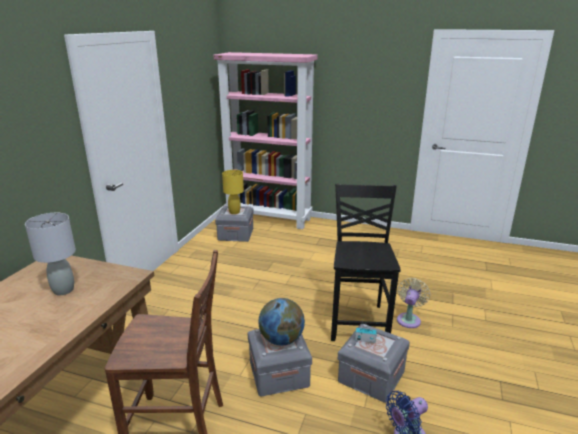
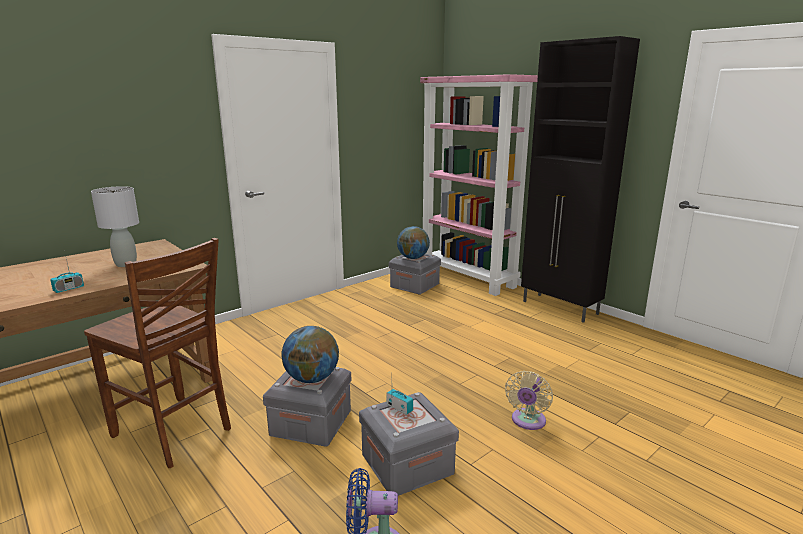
camera: 30 degrees right, 5 degrees down
(52, 334) = (68, 289): none -> radio
(234, 212) = (413, 258): yellow table lamp -> globe
(353, 229) = (560, 308): none -> black cabinet
(359, 321) = (458, 403): black chair -> none
(409, 319) = (527, 421): beige fan -> beige fan turned 150 degrees clockwise

